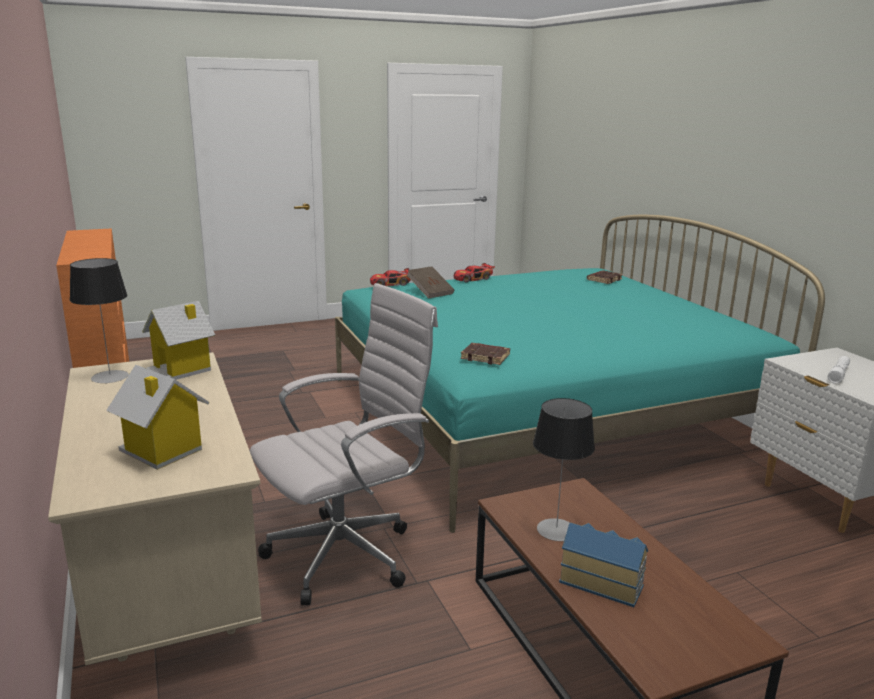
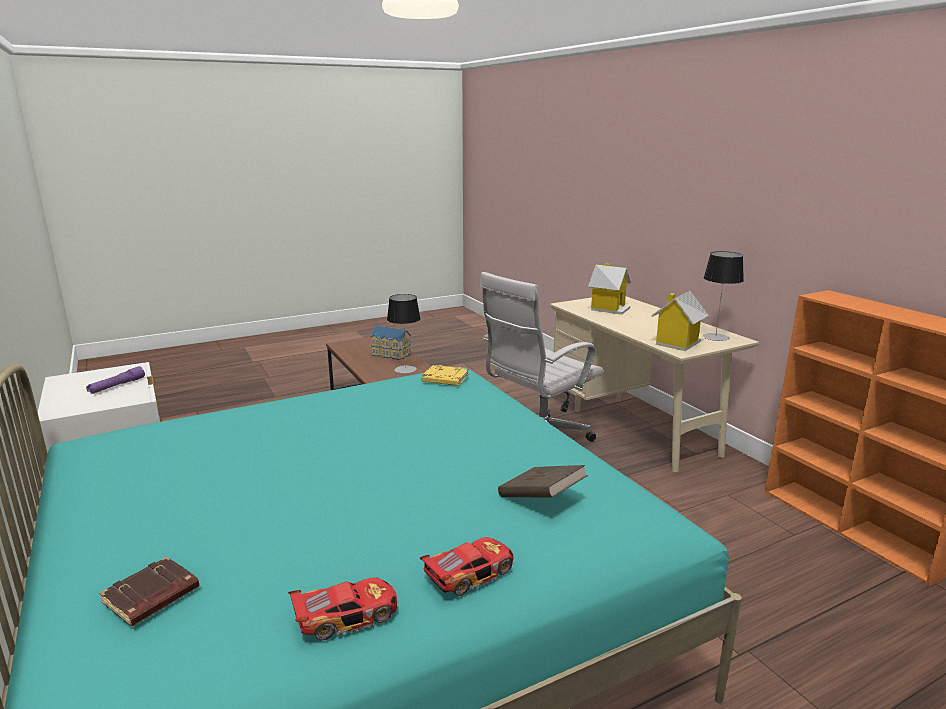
camera: 175 degrees right, 0 degrees up
(391, 284) = (631, 529): toy car -> toy car (346, 616)
(486, 357) = (444, 379): brown book -> yellow book
(838, 374) = (117, 386): white flashlight -> purple flashlight

